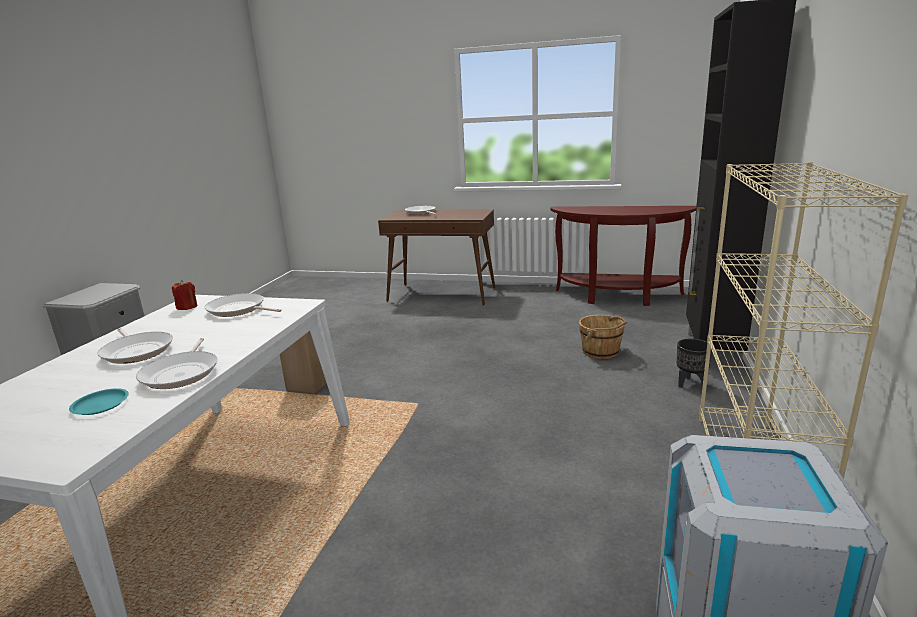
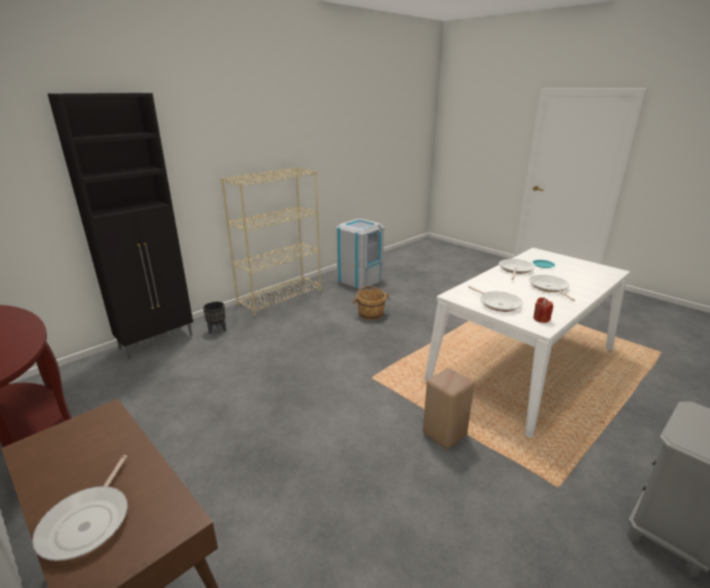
camera: 150 degrees left, 5 degrees up
(601, 351) = (205, 369): brown bucket -> brown bucket (370, 314)

